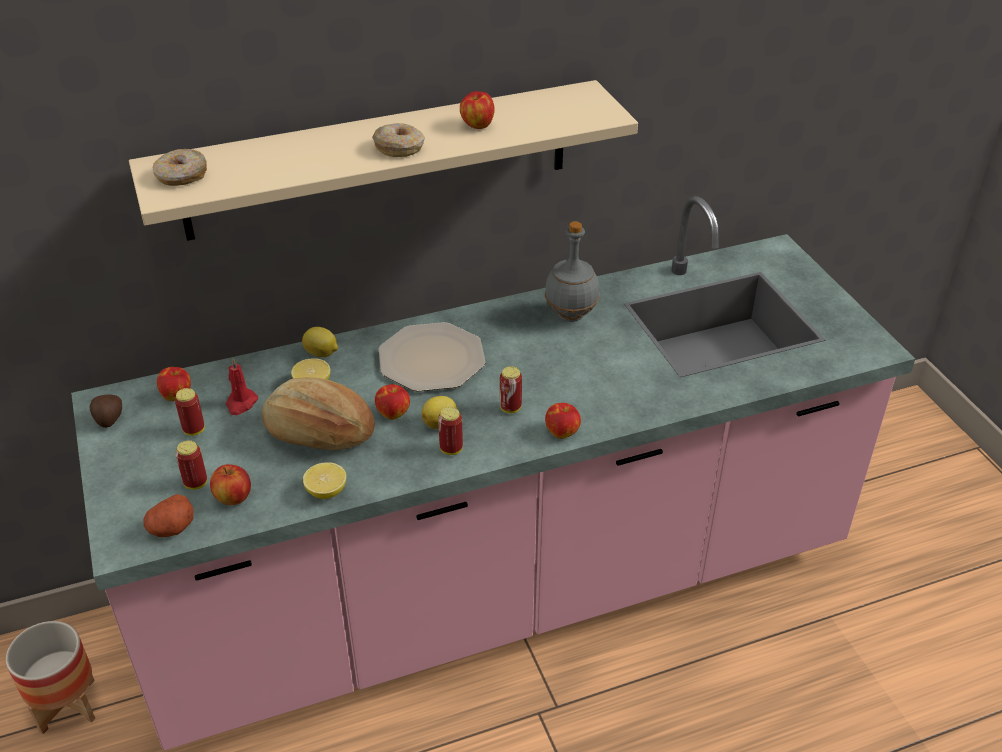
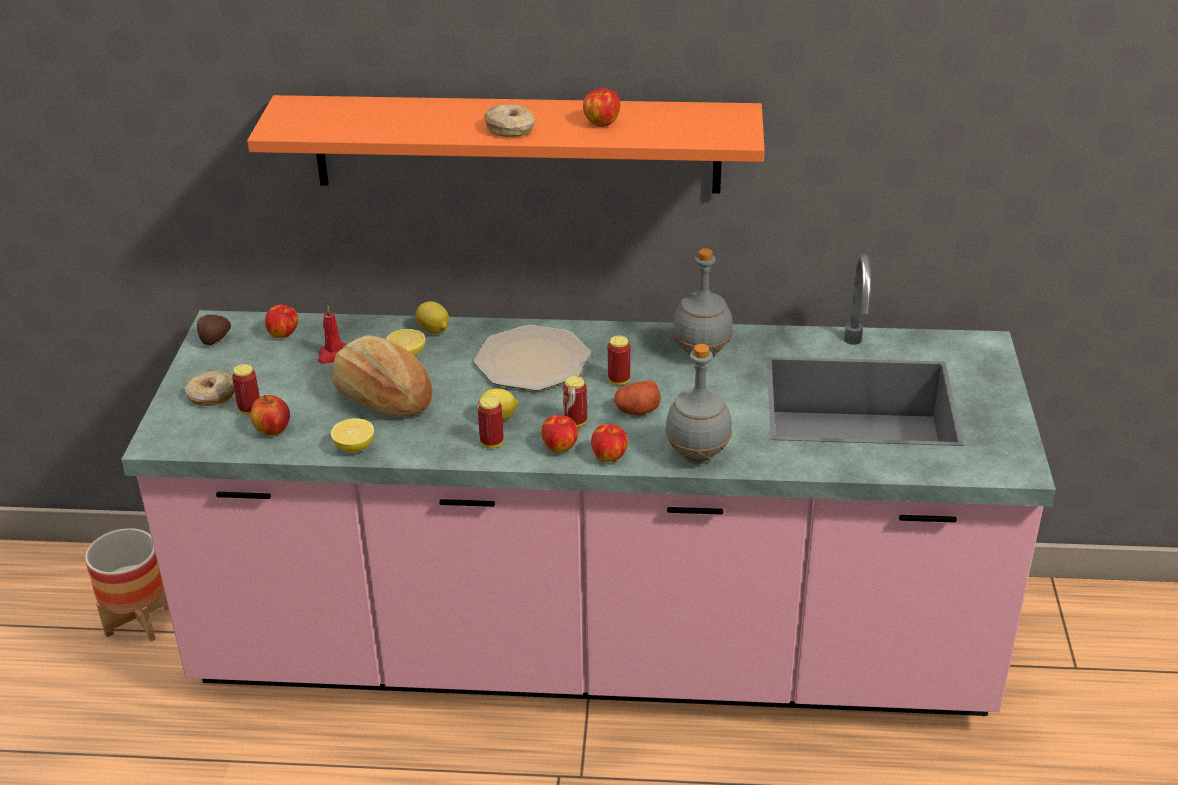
camera: 25 degrees right, 5 degrees down
(172, 528) = (206, 439): potato -> potato (637, 411)
(181, 176) = (303, 116): donut -> donut (211, 396)
(194, 430) = (278, 366): can -> can (619, 381)
(379, 160) = (516, 144): beige shelf -> orange shelf
(393, 413) = (461, 398): apple -> apple (560, 447)
(633, 410) = (697, 456): none -> grey bottle

